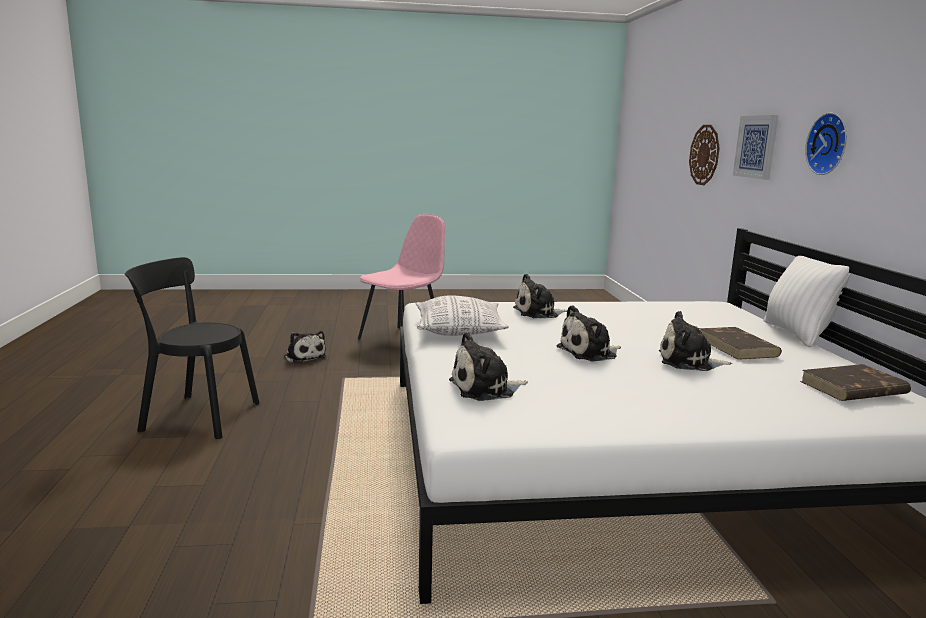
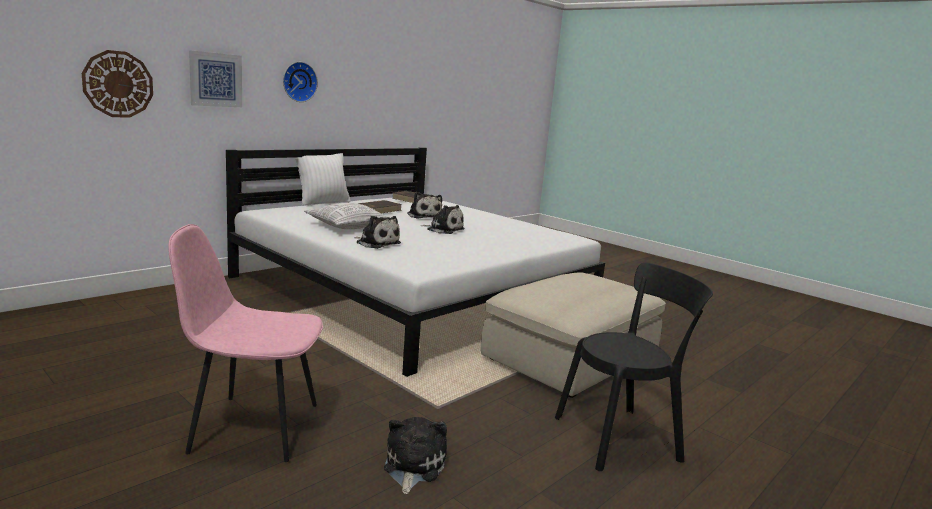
camera: 130 degrees left, 0 degrees up
(196, 416) = (622, 438): black chair -> black chair turned 75 degrees counterclockwise
(318, 464) = (570, 357): none -> beige ottoman
(459, 331) = (464, 254): pillow -> pillow (347, 226)
(485, 388) = (536, 240): plush toy -> none

